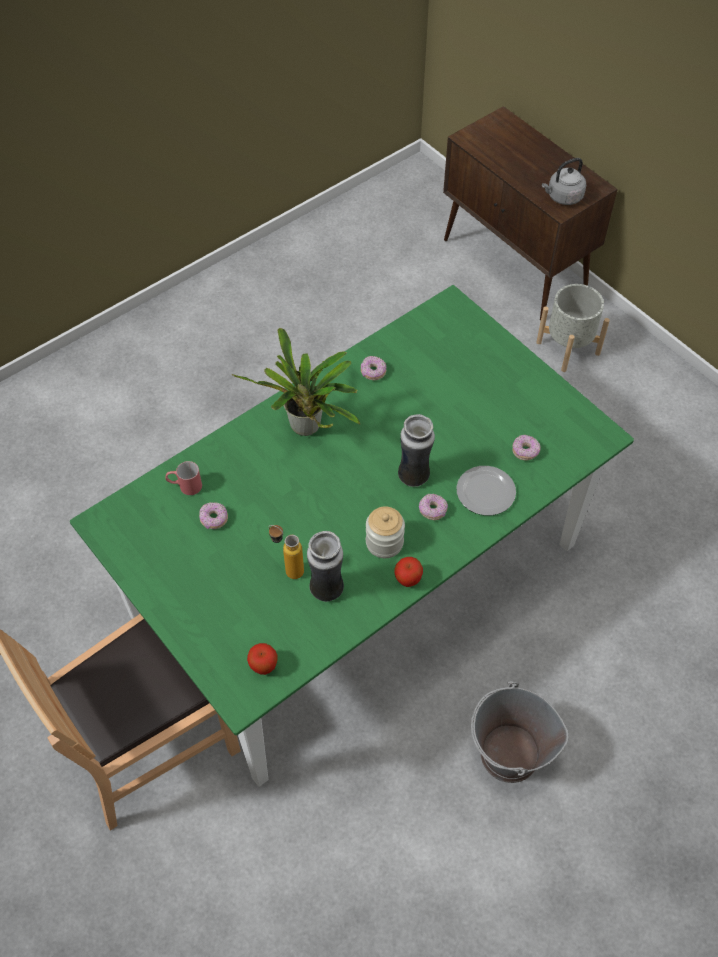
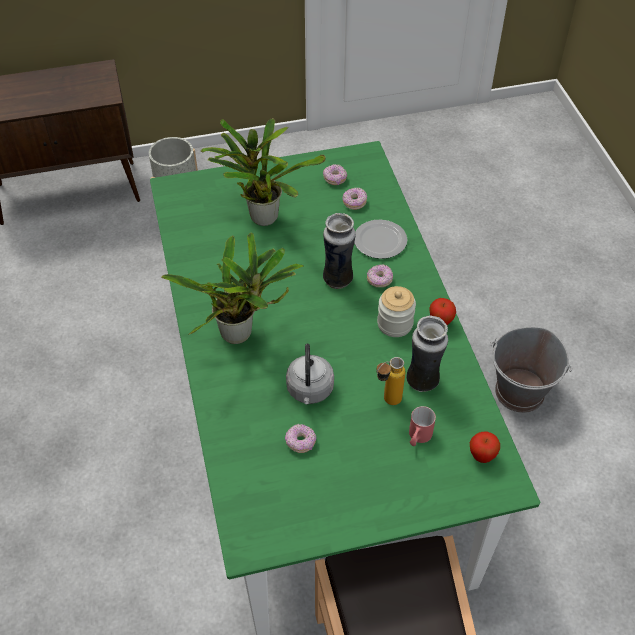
camera: 65 degrees left, 5 degrees down
(185, 486) = (247, 454): red mug -> red mug (418, 438)
(373, 372) = (208, 265): donut -> donut (335, 179)
(458, 385) = (261, 215): none -> potted plant
(563, 197) = (95, 90): grey kettle -> grey kettle (310, 391)

